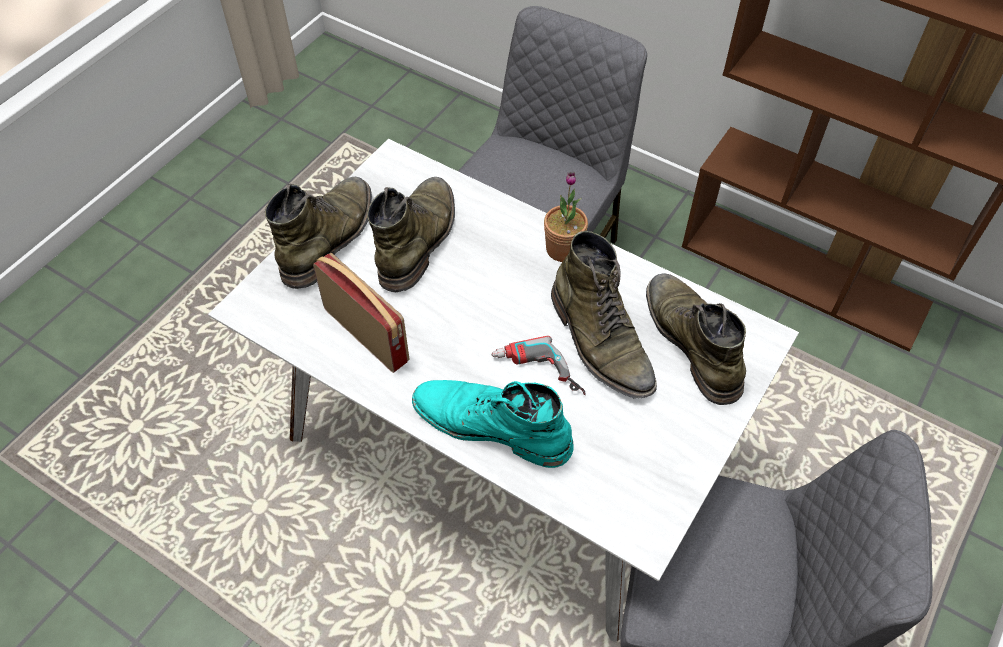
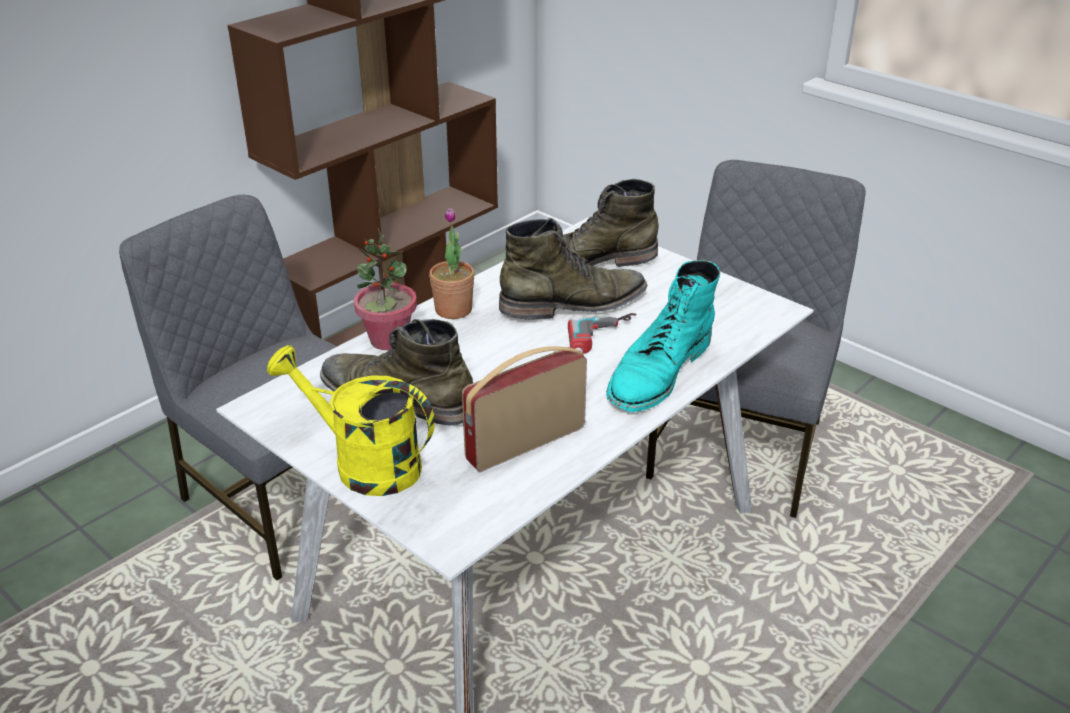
camera: 80 degrees left, 20 degrees down
(330, 238) = (364, 464): green boot -> yellow watering can
(501, 214) = (388, 340): none -> potted plant

